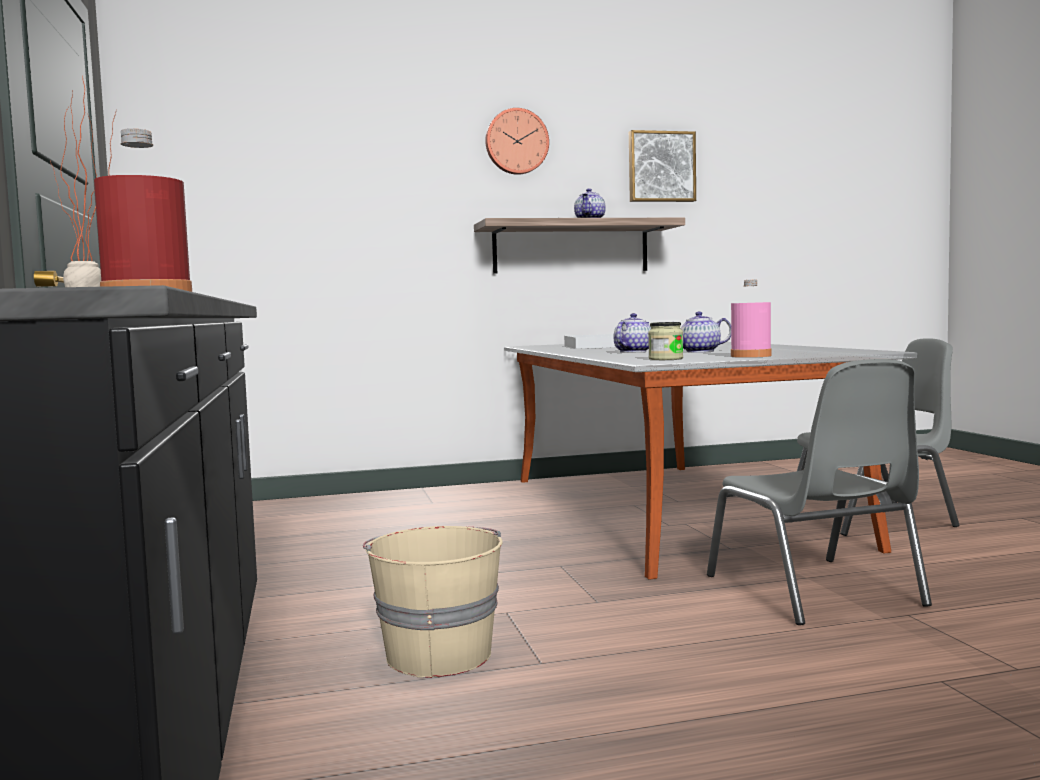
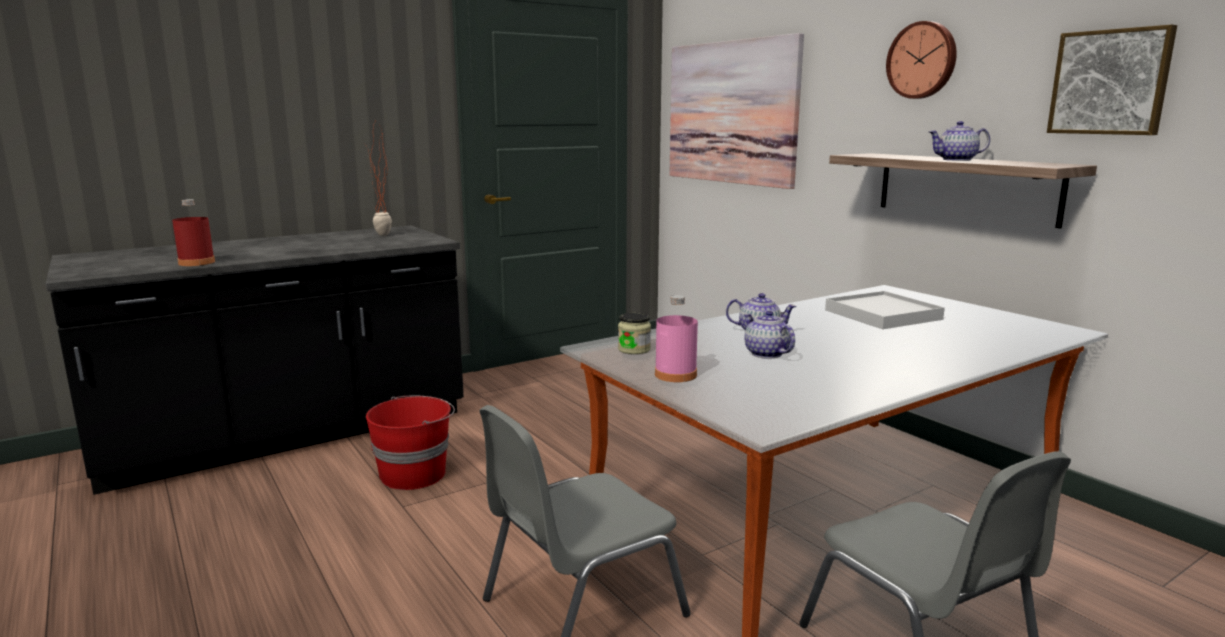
camera: 70 degrees right, 10 degrees up
(267, 185) = (731, 112): none -> picture
(437, 654) = (414, 474): beige bucket -> red bucket

